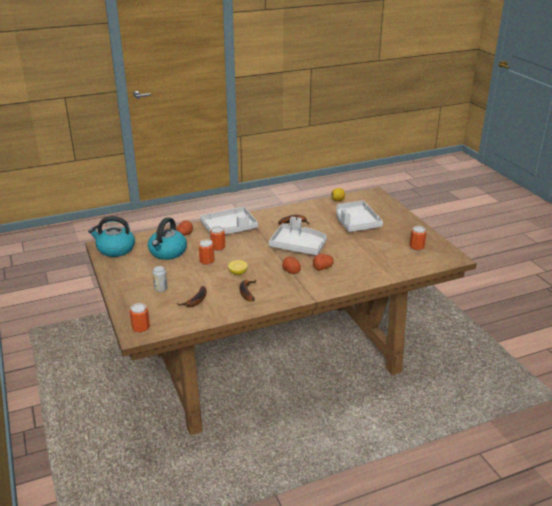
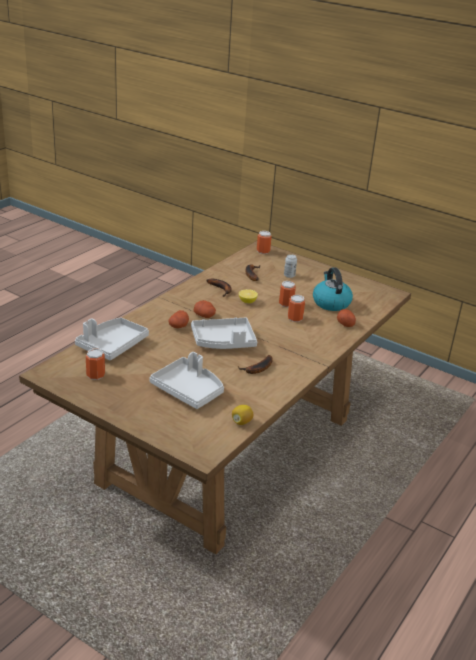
camera: 145 degrees right, 0 degrees up
(115, 249) = (376, 293): kettle -> none
(229, 228) = (314, 341): grey tray -> grey tray (112, 345)

